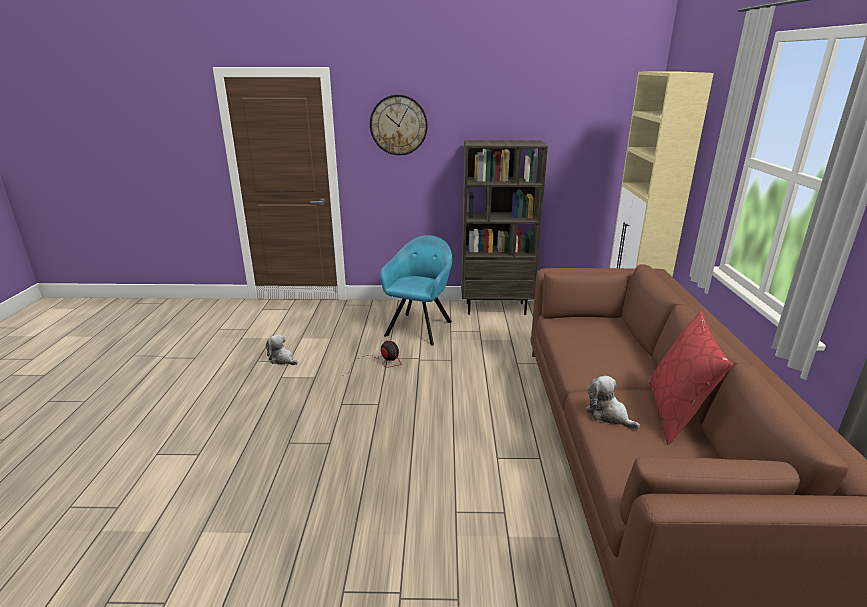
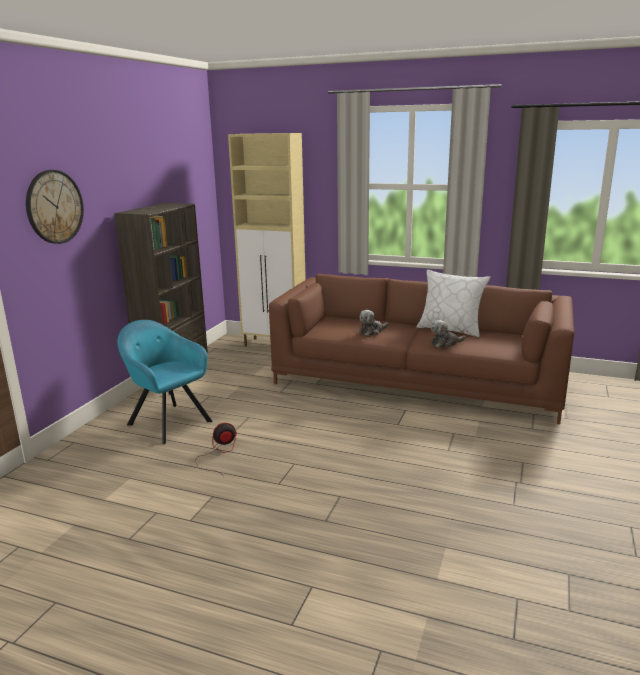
camera: 70 degrees left, 5 degrees down
(282, 359) = (147, 517): plush toy -> plush toy (372, 331)
(676, 413) = (450, 329): red pillow -> white pillow

